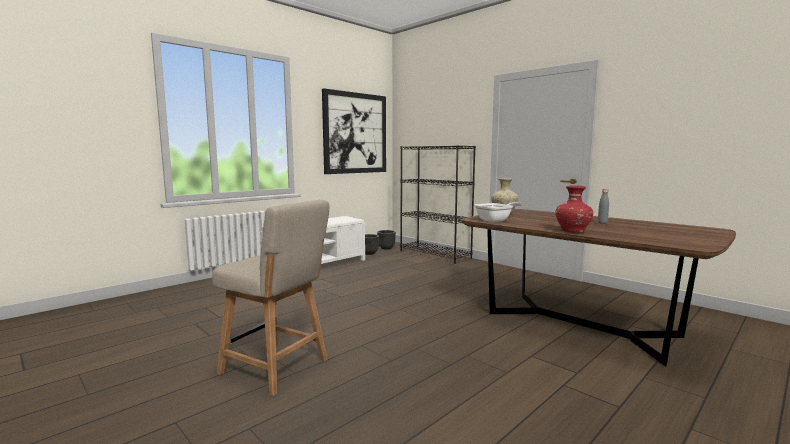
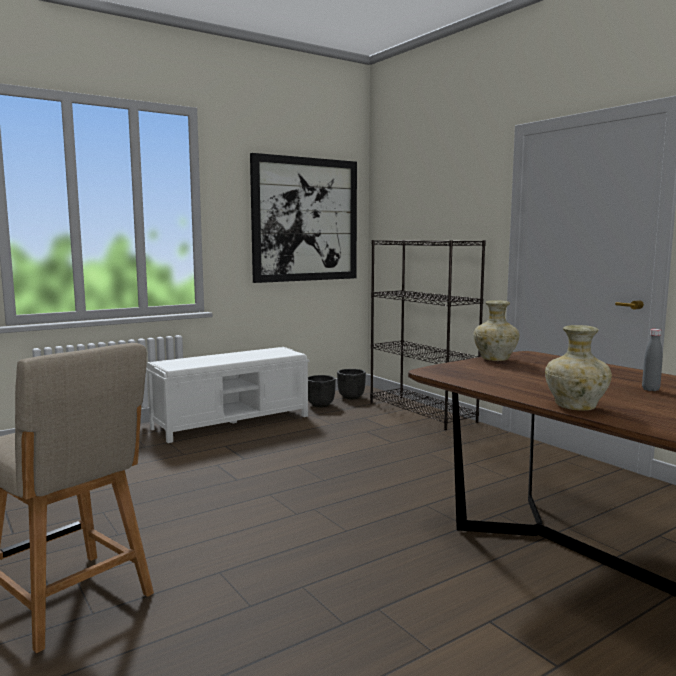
camera: 10 degrees right, 0 degrees up
(496, 220) = (464, 375): frying pan -> none
(572, 231) = (575, 407): red vase -> beige vase

